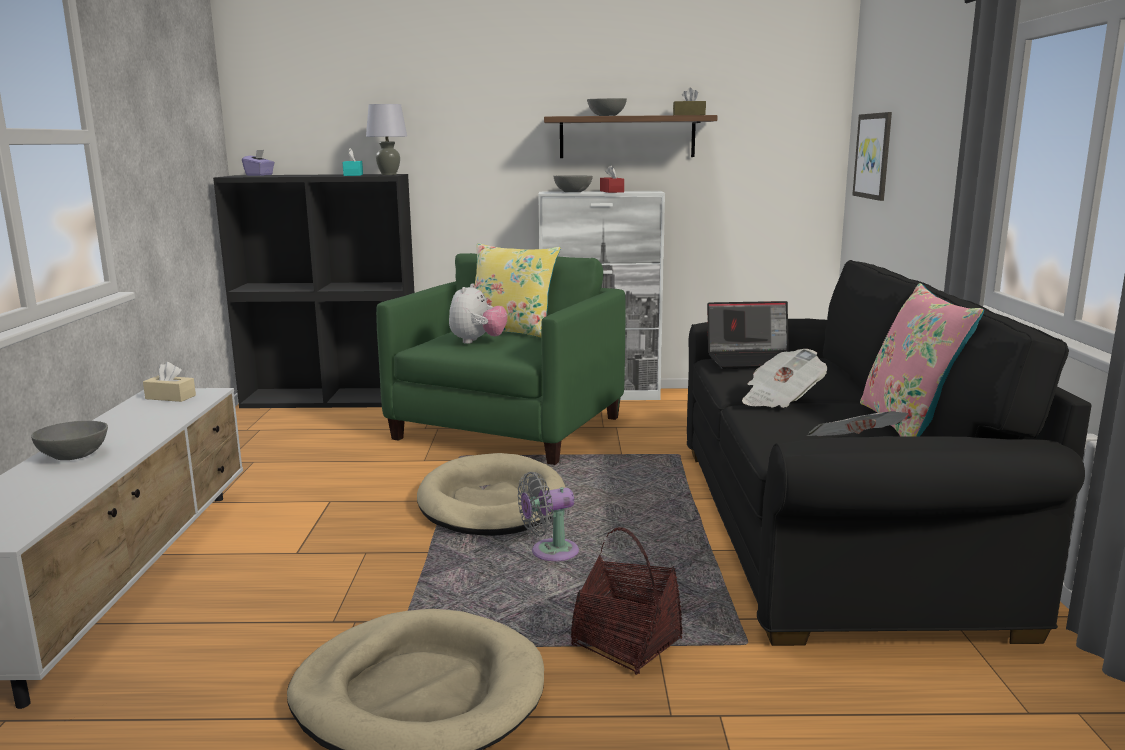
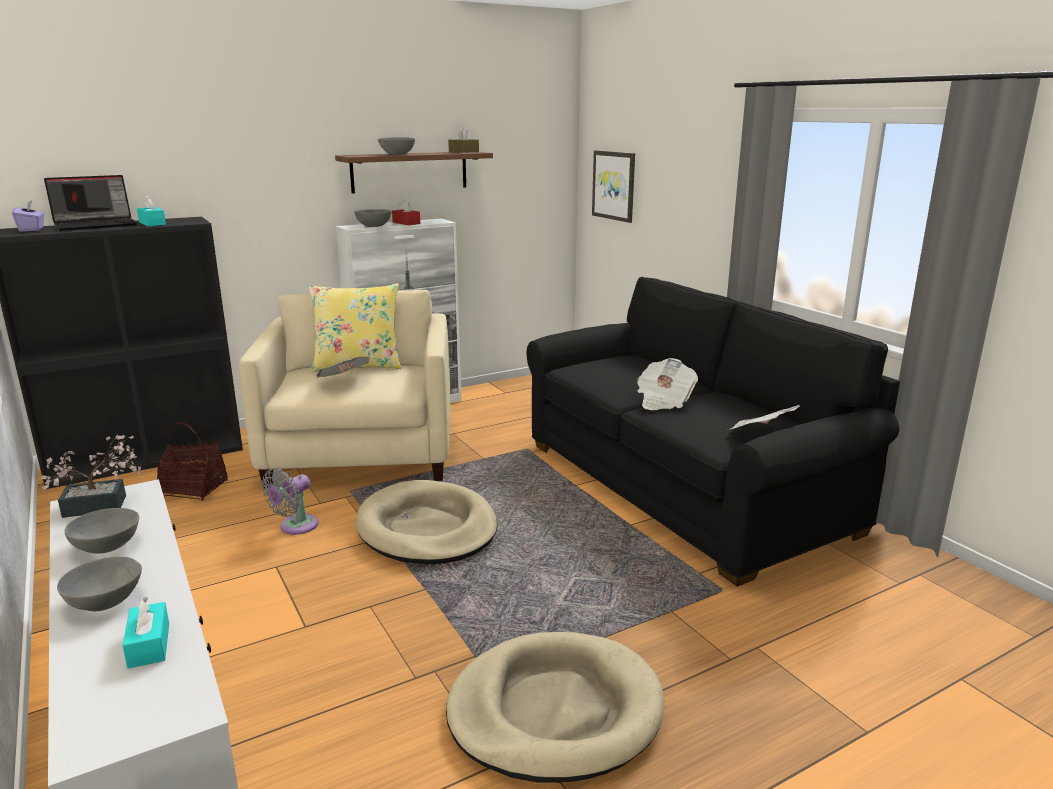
camera: 30 degrees left, 5 degrees up
(53, 489) = (149, 645): none -> turquoise tissue box
(131, 422) = (107, 546): none -> grey bowl
(170, 397) = (102, 505): beige tissue box -> potted plant
(389, 174) = (191, 220): grey table lamp -> none
(477, 341) = (344, 381): plush toy -> newspaper
(508, 428) = (362, 454): green armchair -> beige armchair
(549, 553) = (521, 561): grey fan -> grey fan (295, 527)
(626, 644) = (651, 617): basket -> basket (194, 489)
(754, 360) = (598, 366): laptop -> laptop (96, 225)
(909, 425) = (762, 406): pink pillow -> none

